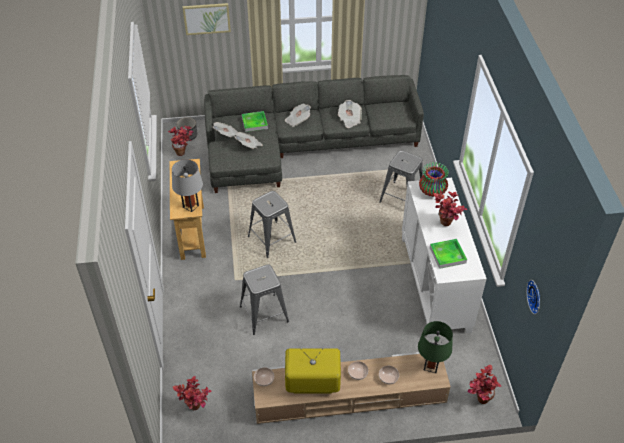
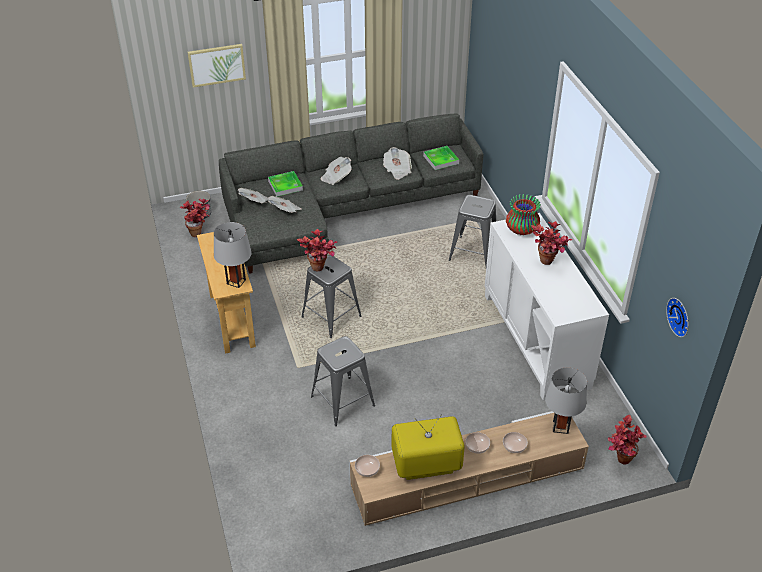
camera: 10 degrees left, 5 degrees down
(196, 409) = (286, 520): potted plant -> potted plant (320, 270)
(431, 366) = (560, 427): green table lamp -> grey table lamp
(447, 255) = (558, 295): tray -> tray (441, 160)

